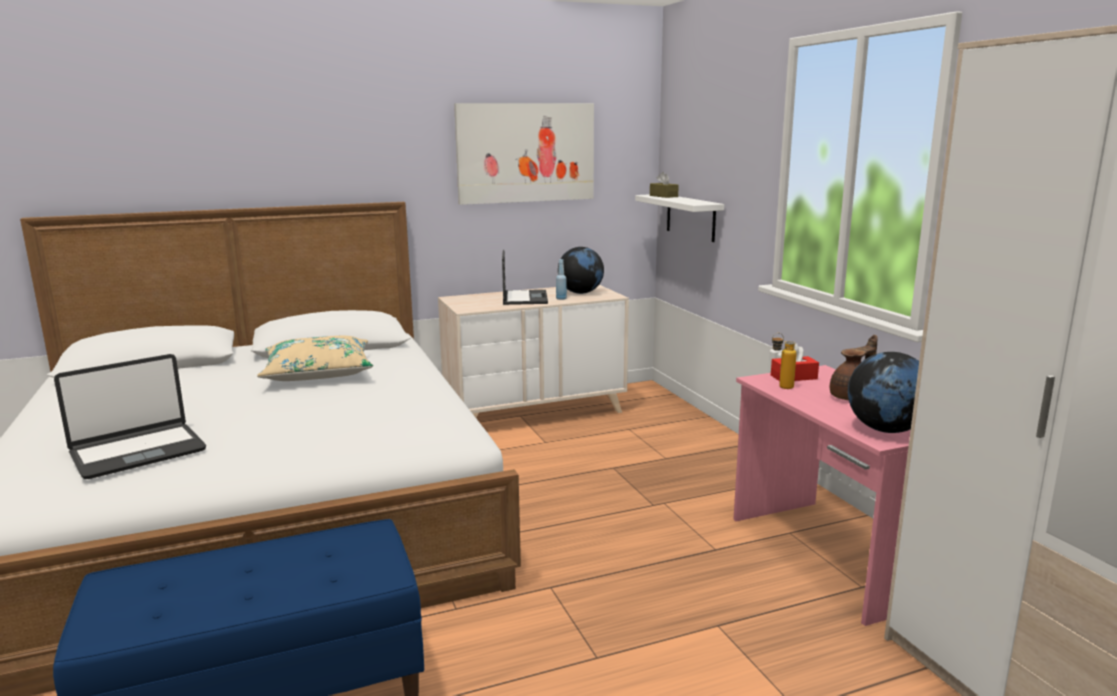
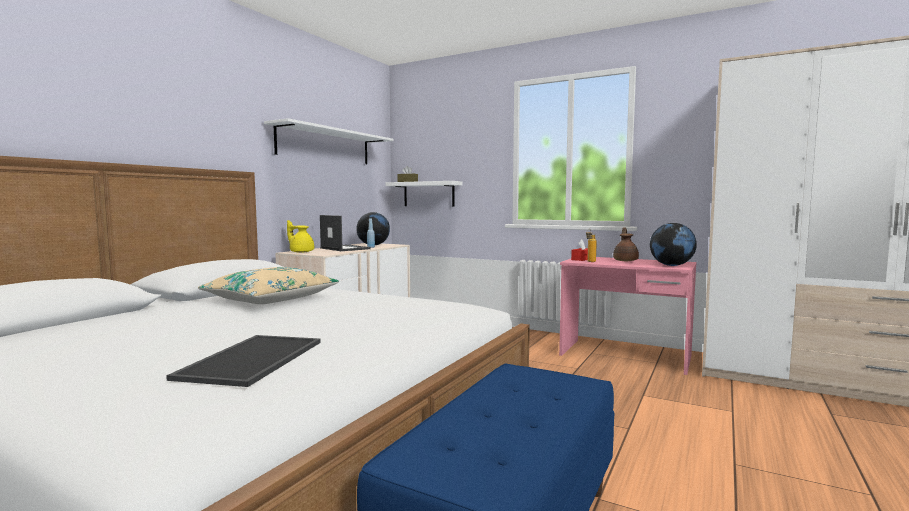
camera: 40 degrees left, 10 degrees down
(138, 452) = (251, 358): laptop -> tray
(462, 299) = (301, 252): none -> yellow teapot
(526, 153) = (325, 146): picture -> white shelf

